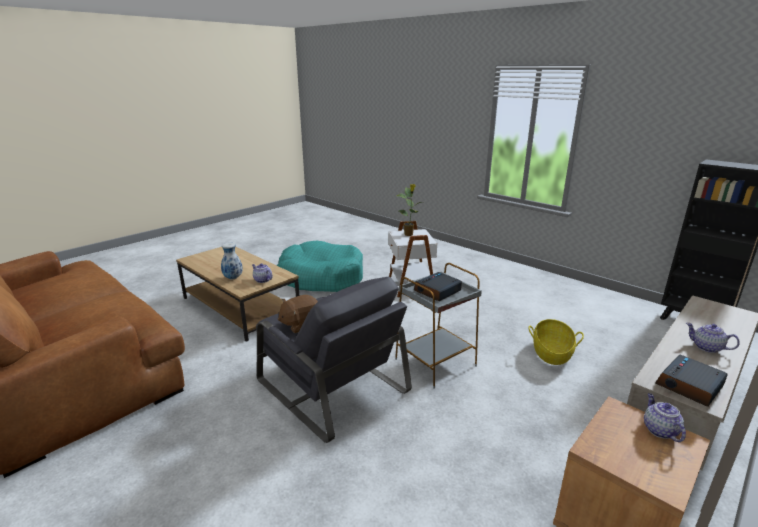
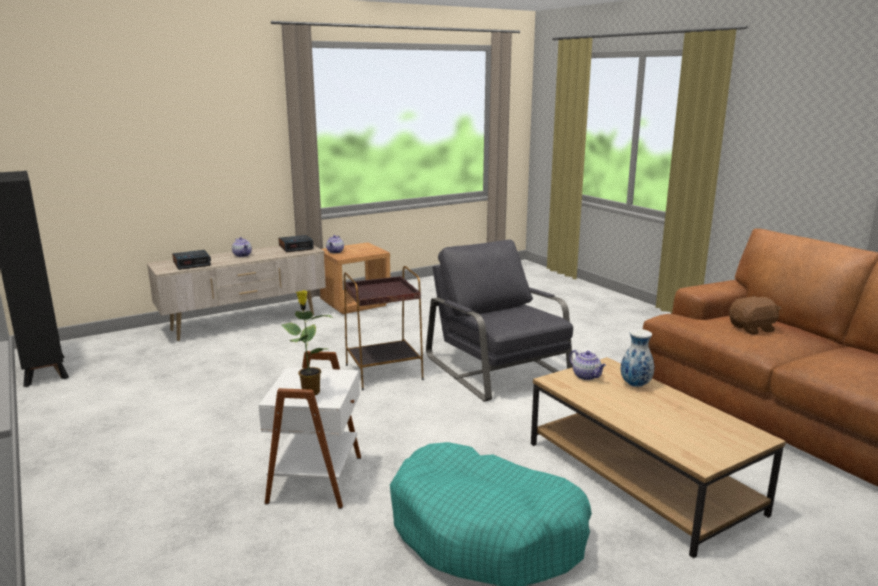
camera: 165 degrees left, 5 degrees down
(301, 324) = (525, 314): brown plush toy -> brown plush toy (752, 329)
(434, 362) = (384, 372): grey side table -> brown side table
(437, 291) = (383, 291): alarm clock -> alarm clock (192, 264)
(551, 353) = (256, 365): basket -> none

